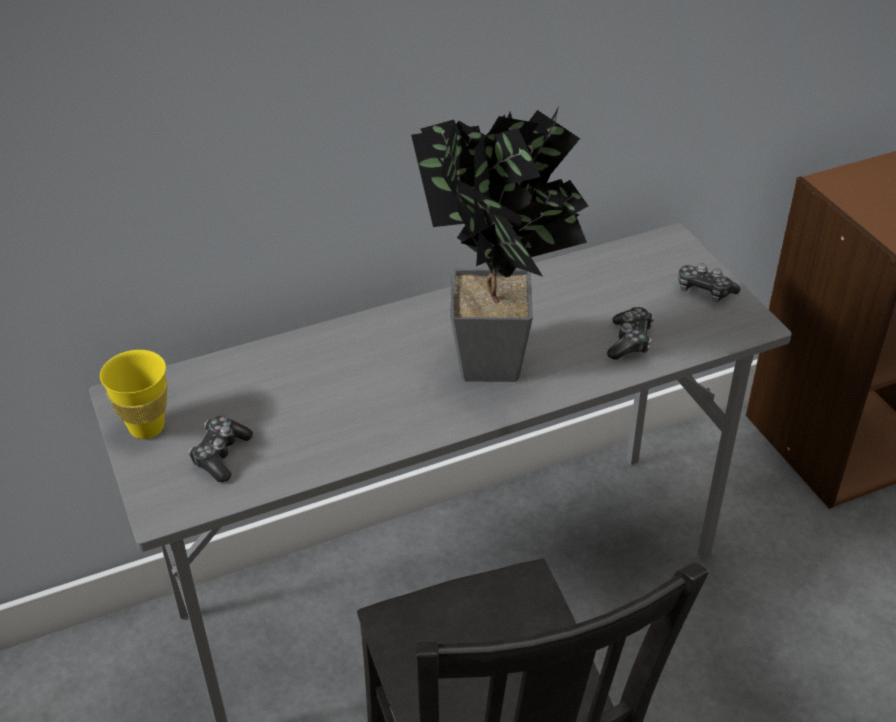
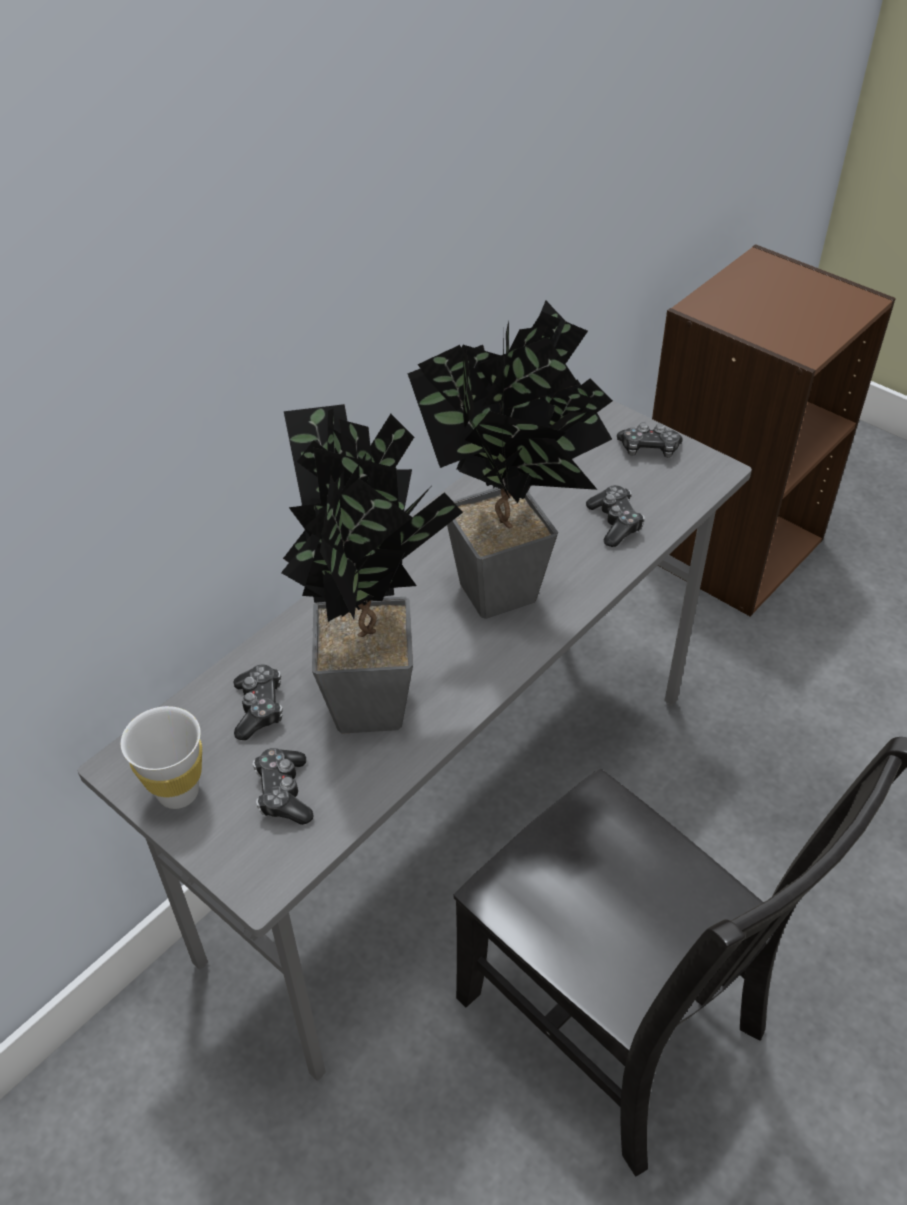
camera: 25 degrees left, 5 degrees up
(147, 427) = (178, 792): yellow cup -> white cup
(244, 389) = (259, 708): none -> game controller
(339, 408) = (377, 694): none -> potted plant

